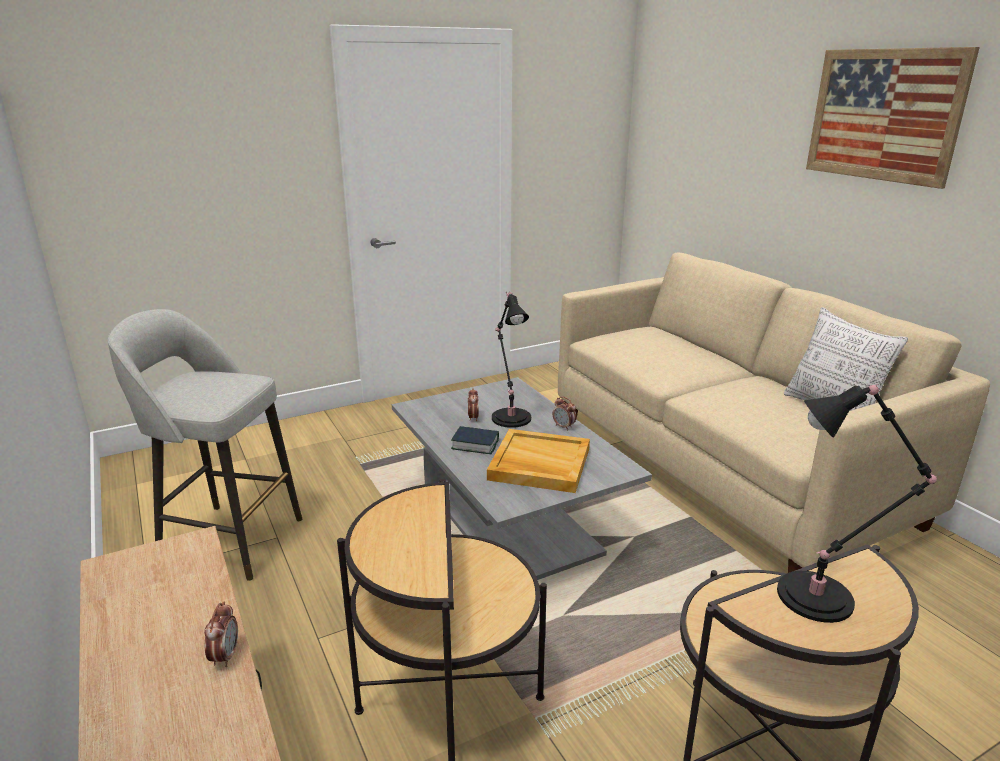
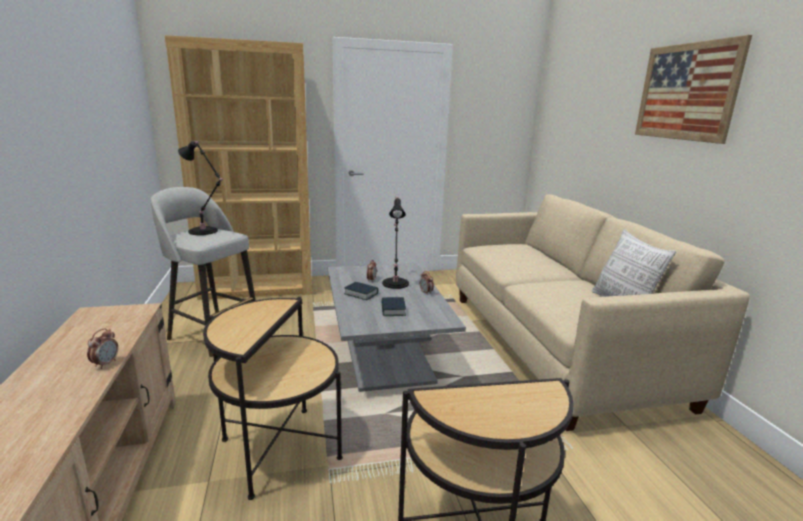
camera: 15 degrees right, 5 degrees down
(251, 445) = (258, 288): none -> brown bookcase
(538, 464) = (393, 310): beige tray -> book
(821, 598) = (494, 402): black table lamp -> black table lamp (205, 231)

